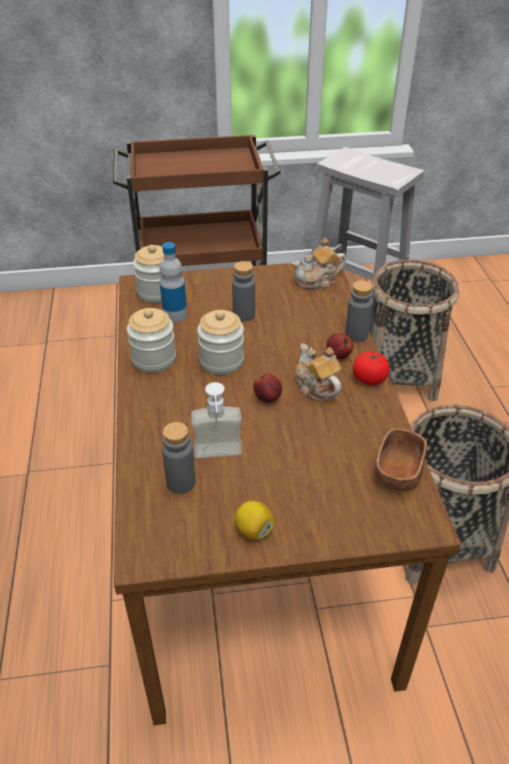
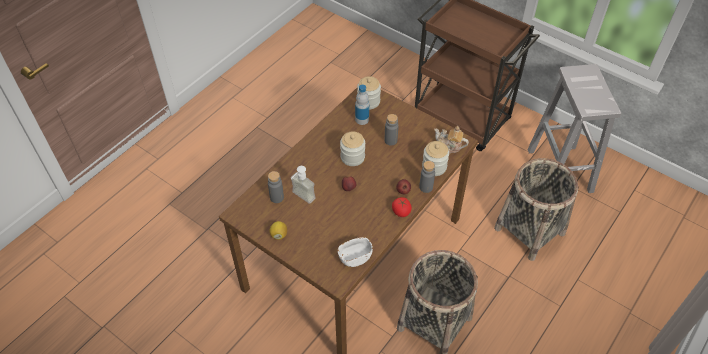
camera: 45 degrees right, 10 degrees up
(154, 359) = (328, 136): jar -> jar (434, 167)
(316, 387) = (374, 198): teapot -> none
(397, 473) = (355, 257): brown bowl -> white bowl

